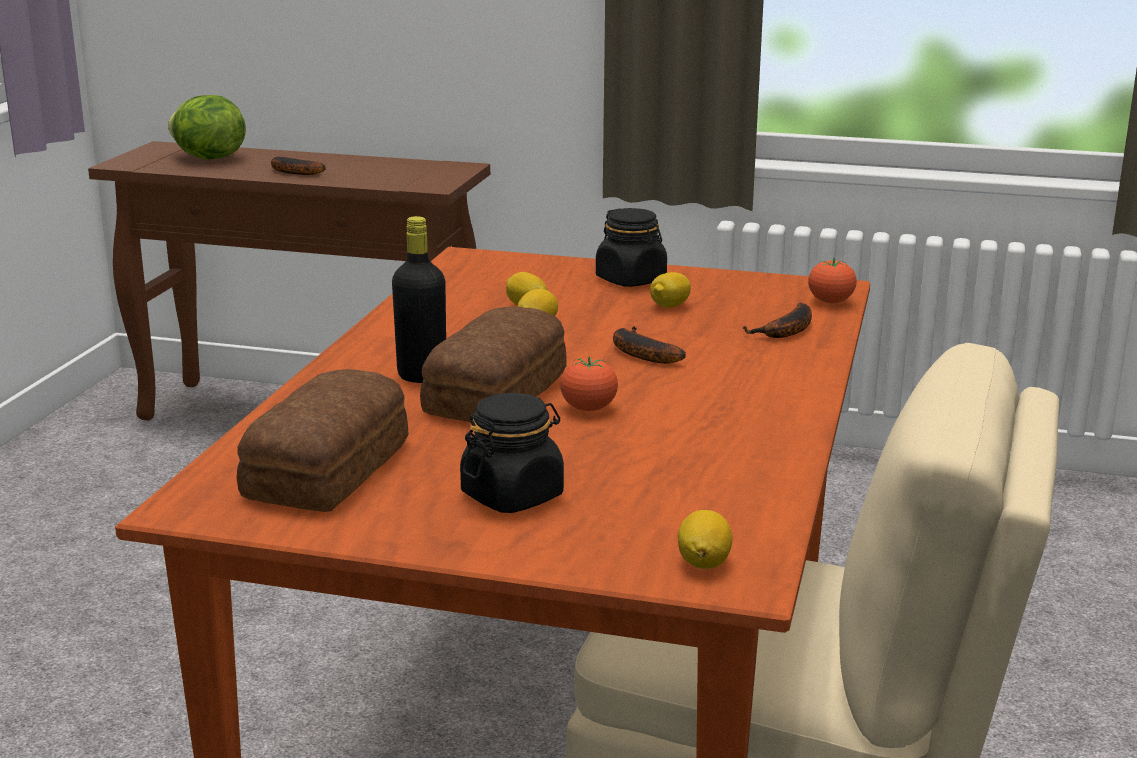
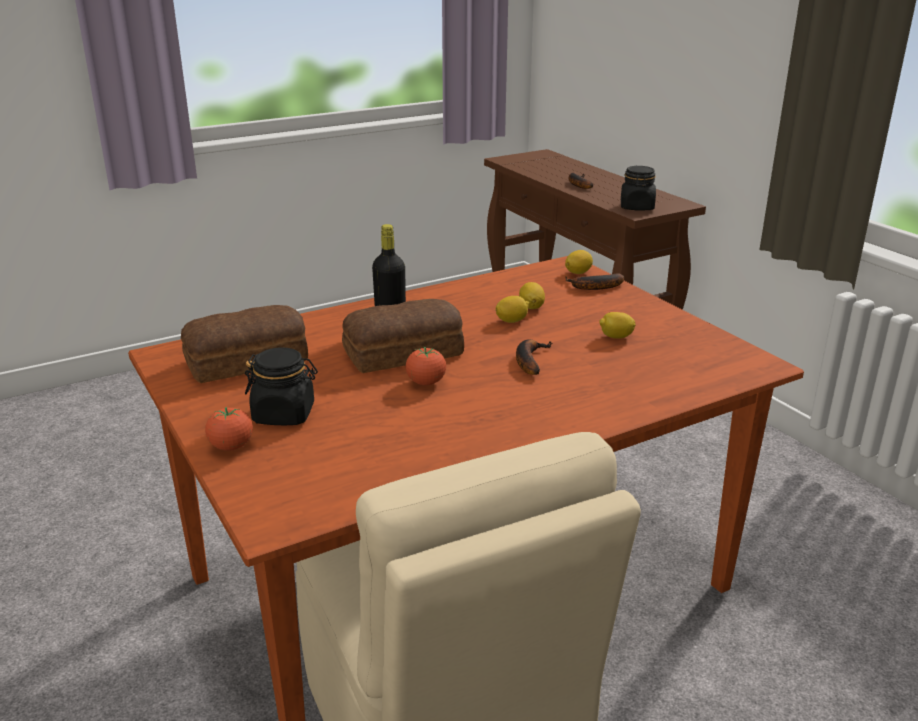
camera: 45 degrees right, 5 degrees up
(208, 158) = (551, 166): lettuce -> none
(631, 280) = (631, 311): black jar -> black jar (637, 207)
(703, 562) = (278, 501): lemon -> lemon (578, 272)
(787, 331) = (654, 383): banana -> banana (593, 287)
(830, 302) = (734, 374): tomato -> tomato (231, 446)

